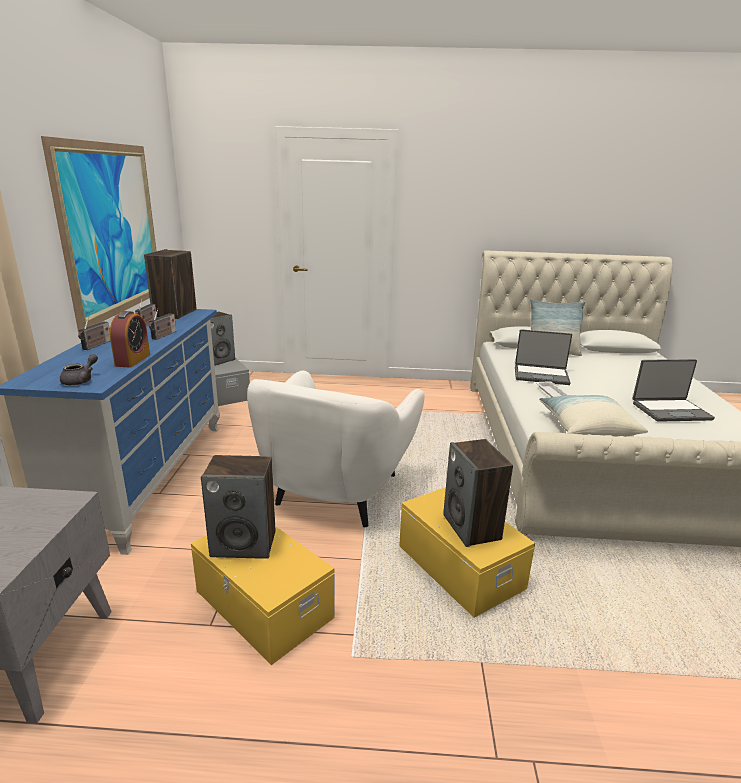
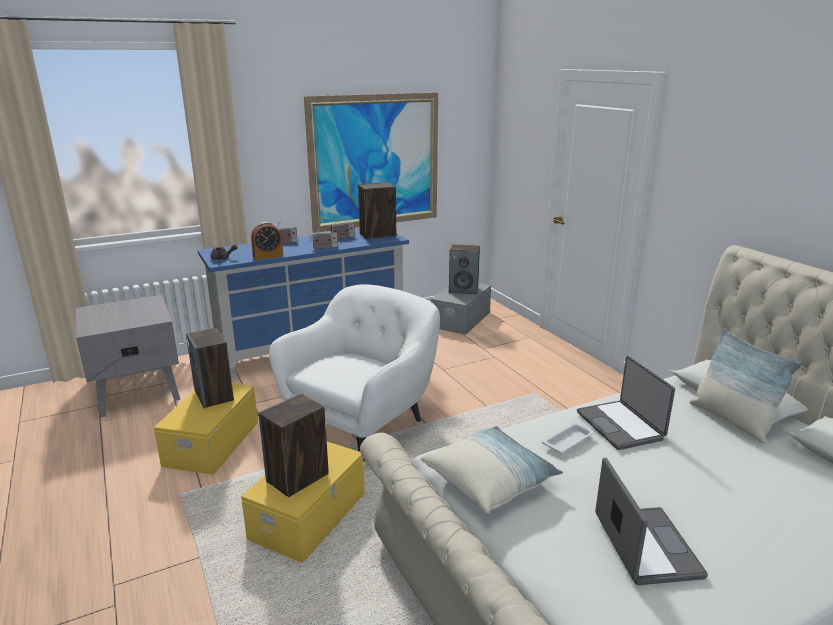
camera: 60 degrees right, 0 degrees up
(337, 493) = (363, 423): white armchair -> white armchair turned 135 degrees clockwise
(670, 411) = (644, 546): laptop -> laptop turned 150 degrees counterclockwise

